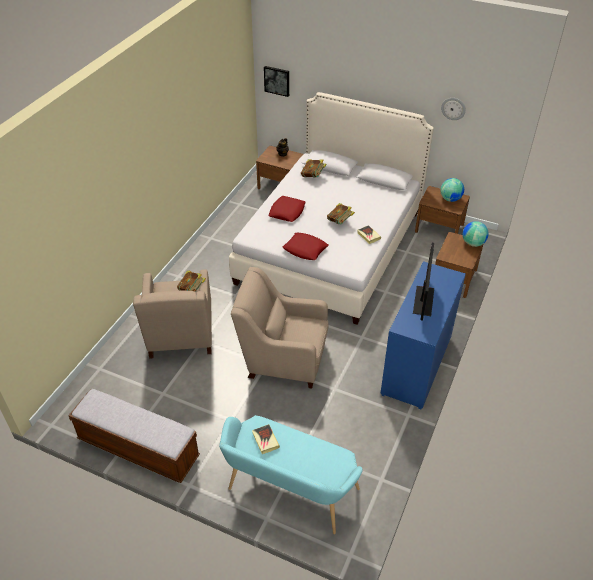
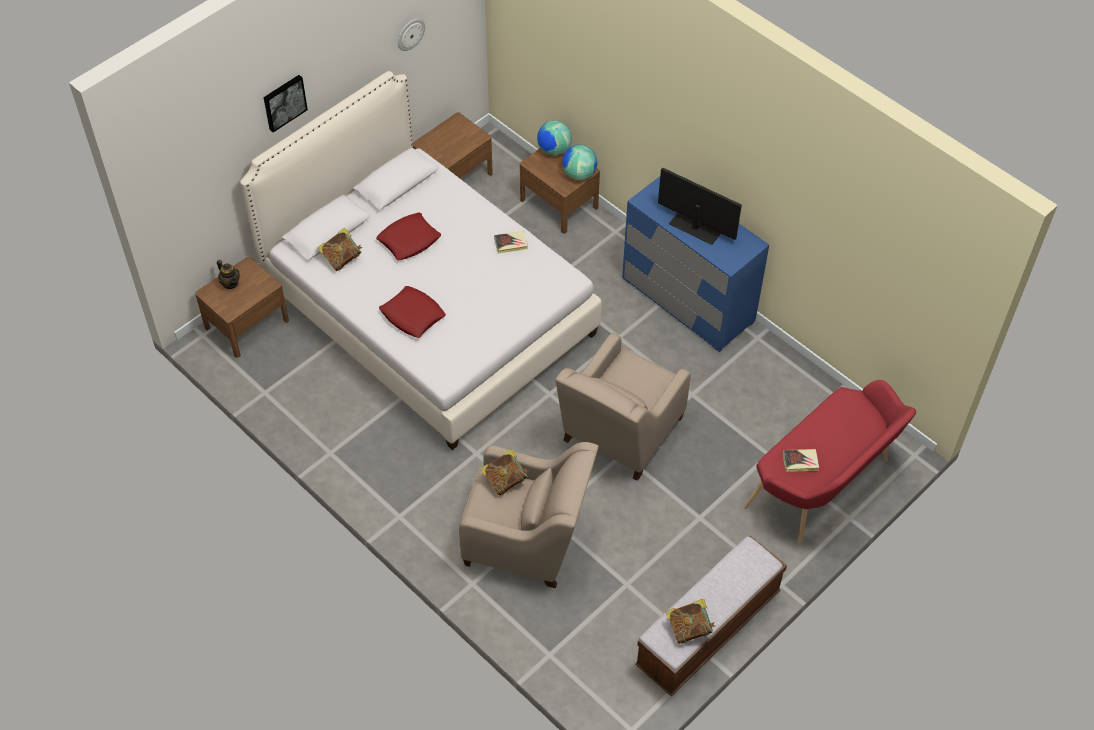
camera: 70 degrees left, 10 degrees up
(277, 80) = (179, 199): picture -> picture (284, 102)
(289, 493) = (823, 487): turquoise bench -> red bench
(305, 249) = (505, 320): red pillow -> red pillow (409, 240)
(340, 222) = (466, 263): book -> book (689, 628)
(450, 199) = (453, 134): globe -> globe (579, 174)

